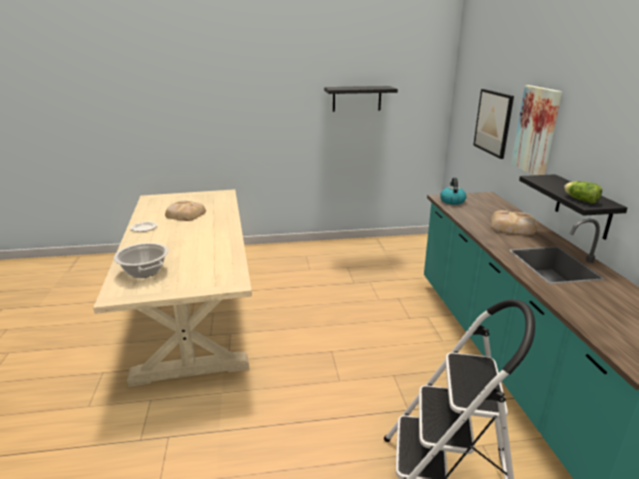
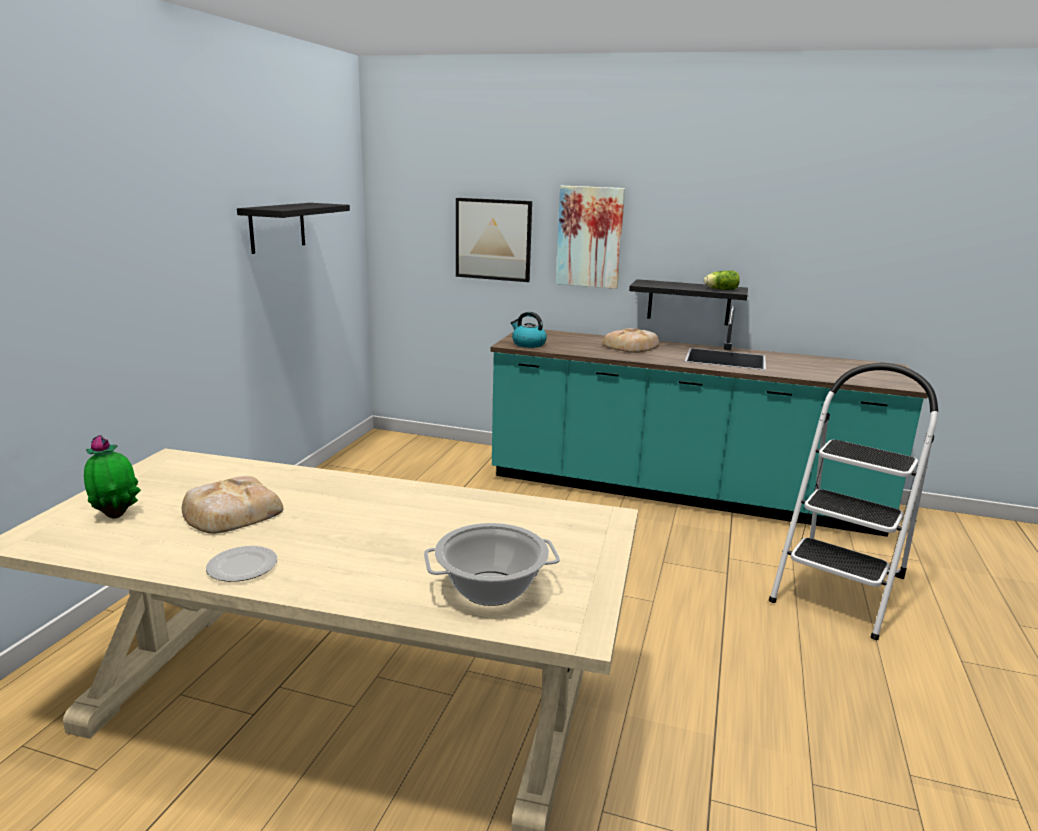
camera: 65 degrees left, 5 degrees down
(173, 201) = (116, 515): none -> potted plant

